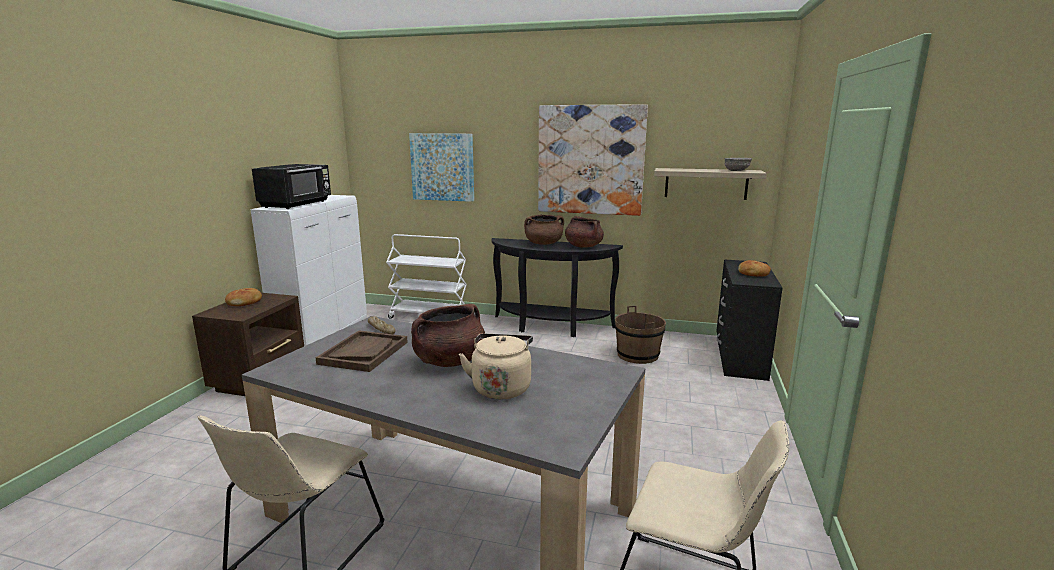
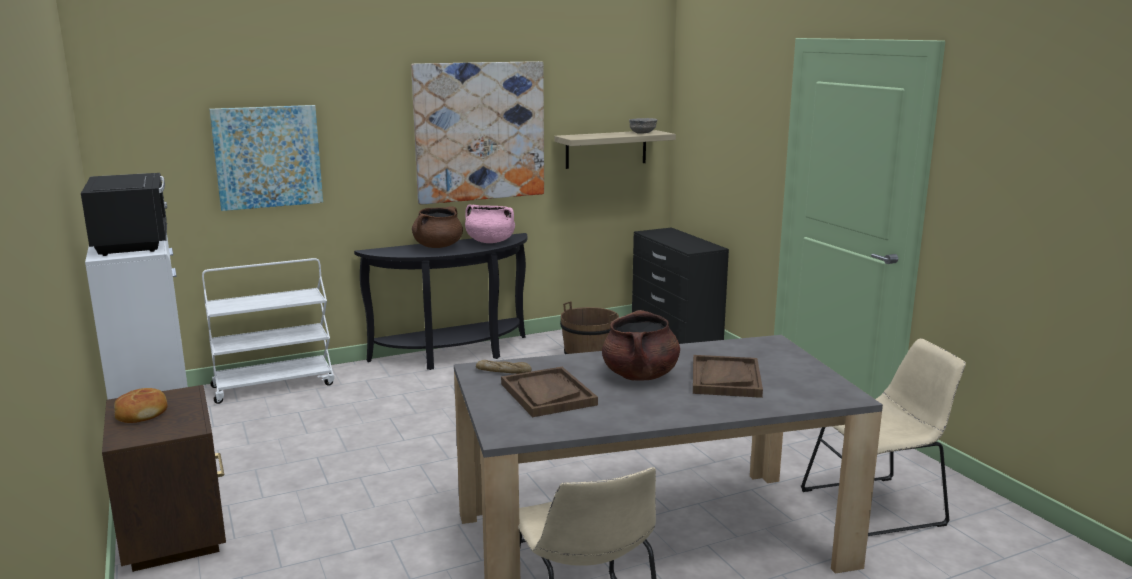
camera: 40 degrees left, 0 degrees up
(501, 387) = (725, 378): beige kettle -> brown tray
(583, 246) = (490, 241): brown cooking pot -> pink cooking pot
(753, 274) = (685, 241): bread -> none

